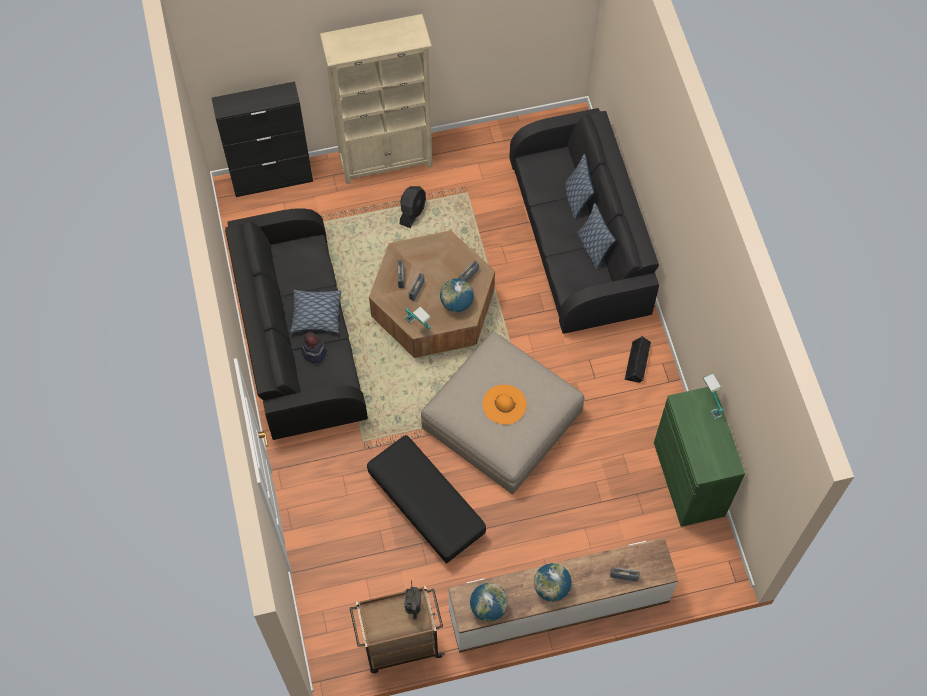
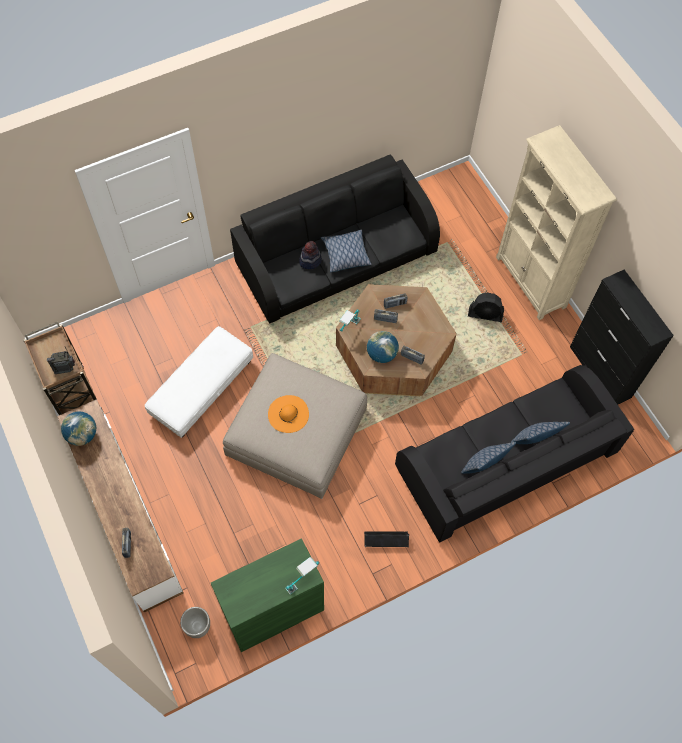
camera: 75 degrees right, 0 degrees up
(273, 179) = (481, 202): black cabinet -> black cabinet (600, 372)
(426, 505) = (202, 388): black ottoman -> white ottoman
(551, 588) = (108, 483): globe -> none
(692, 553) = (197, 627): none -> planter

